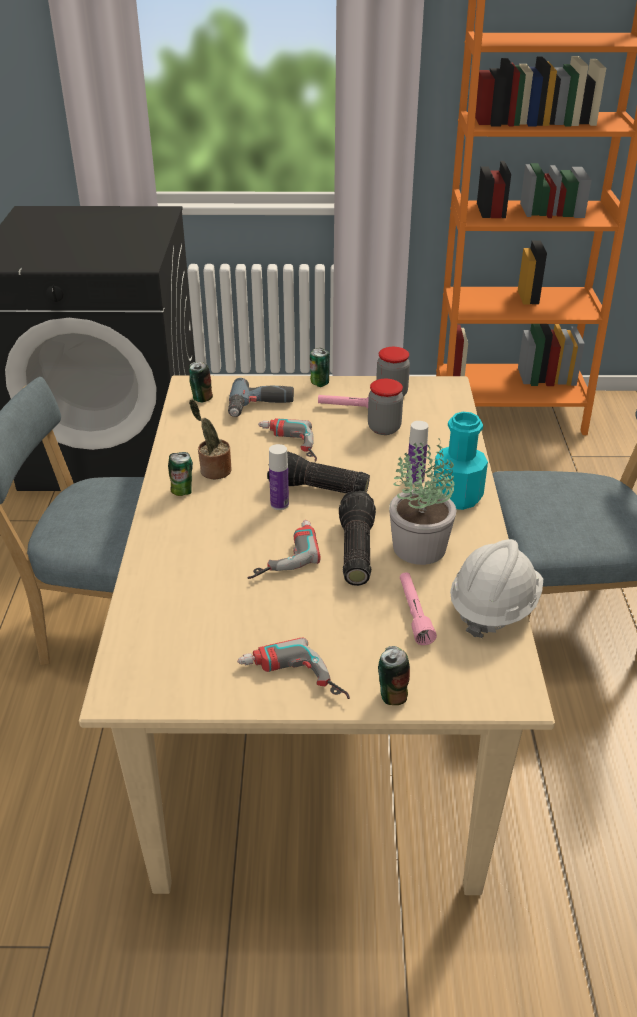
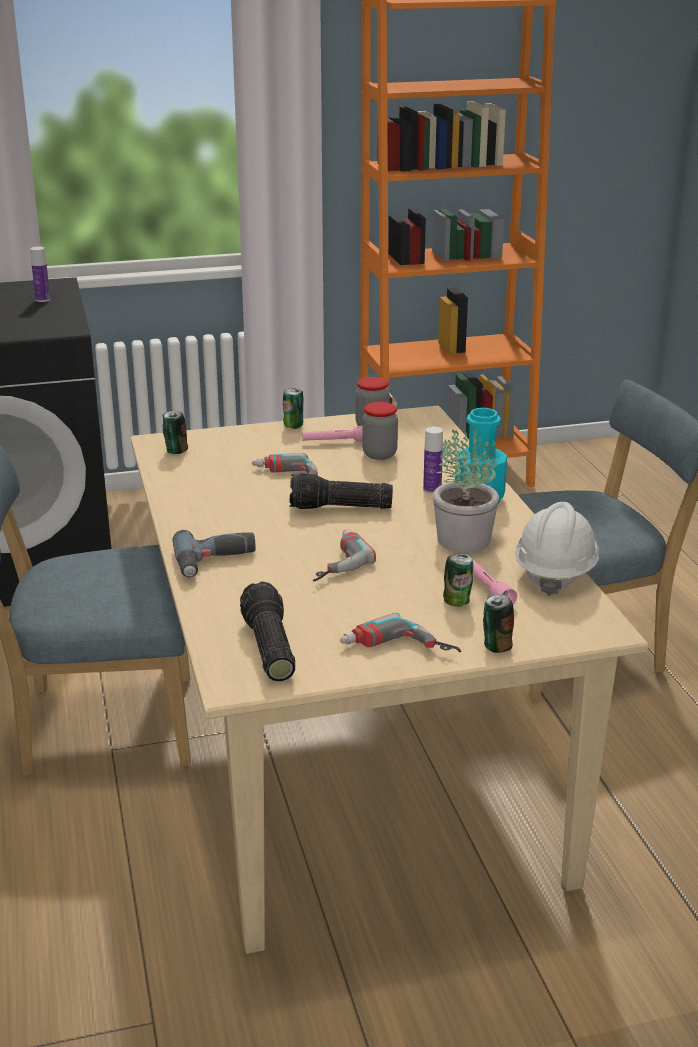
camera: 15 degrees left, 10 degrees down
(182, 491) = (202, 526): can -> can (457, 602)
(213, 471) = (225, 507): potted plant -> none
(260, 406) = (243, 451): power drill -> power drill (216, 562)
(279, 504) = (308, 524): bottle -> bottle (43, 299)
(354, 550) = (403, 549): flashlight -> flashlight (267, 647)

